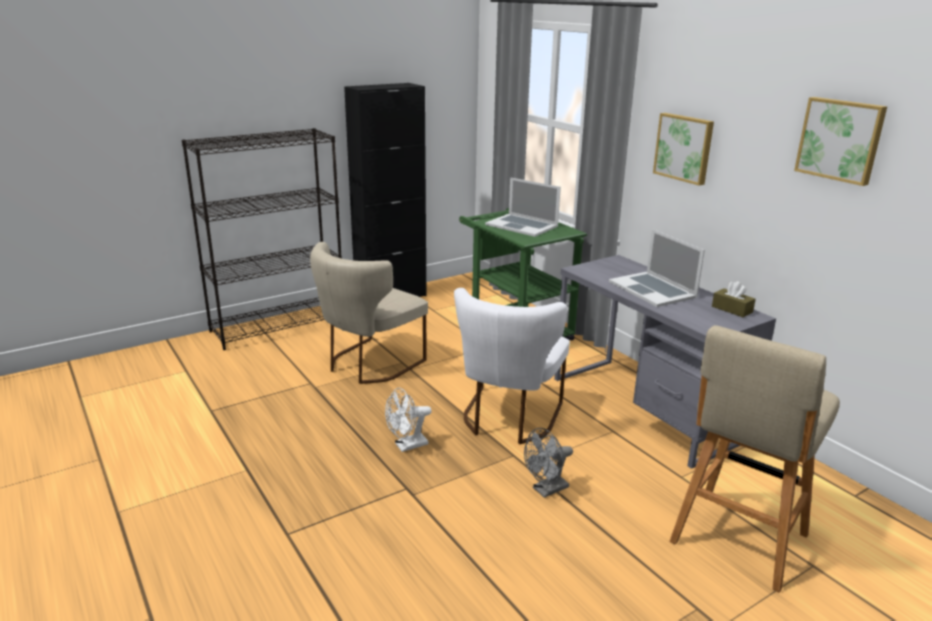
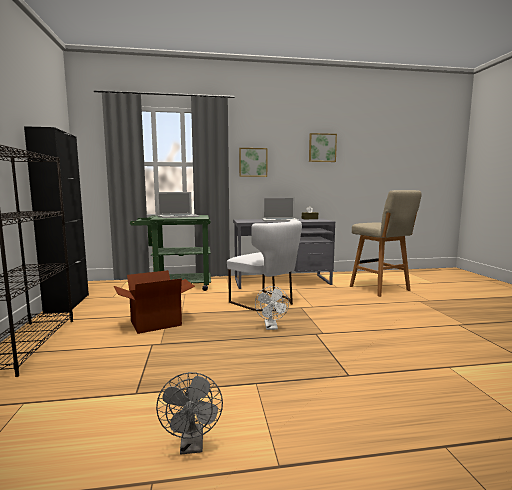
camera: 65 degrees left, 15 degrees down
(369, 364) = (156, 323): beige chair -> cardboard box
(546, 490) = (335, 307): grey fan -> grey fan (192, 445)

